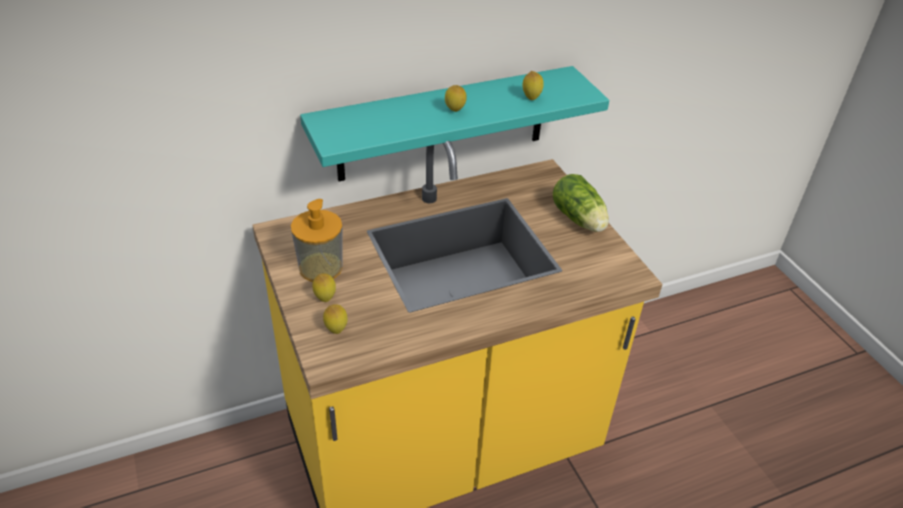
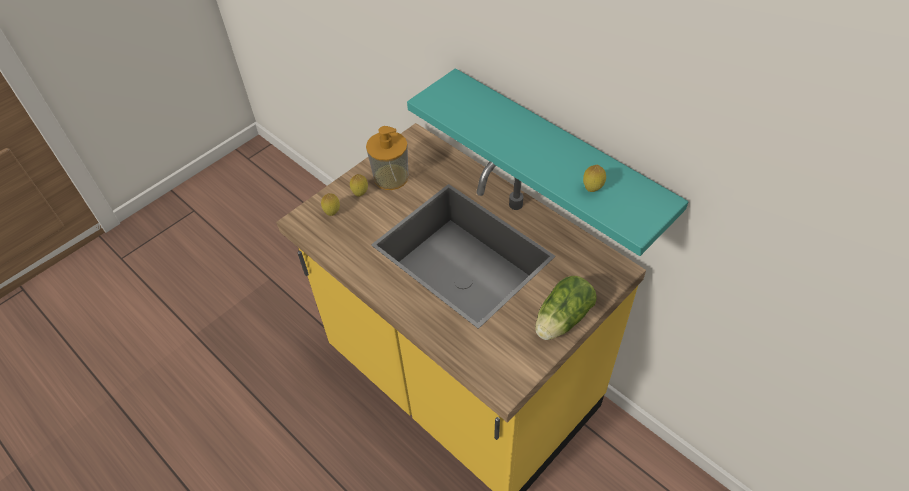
camera: 70 degrees right, 10 degrees up
(454, 111) = (526, 147): lemon -> none

